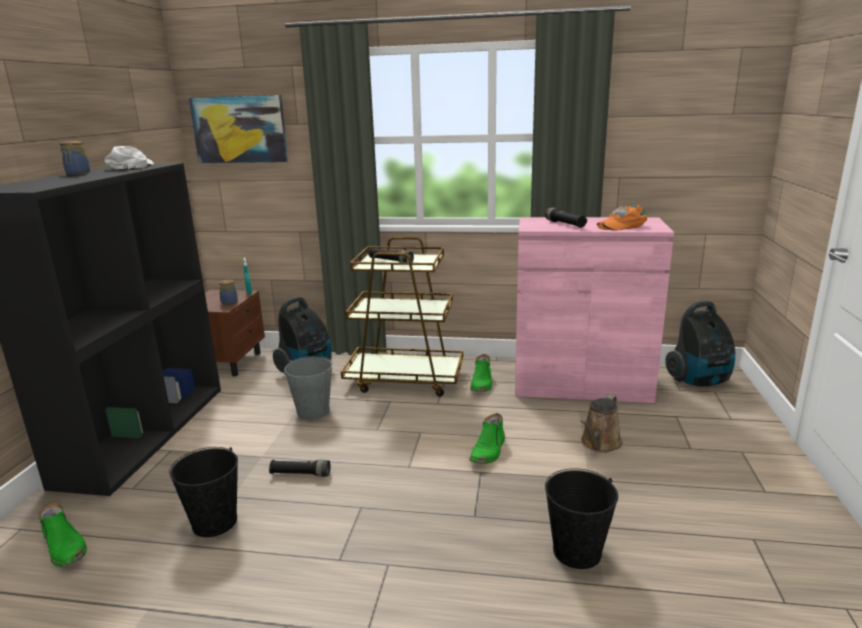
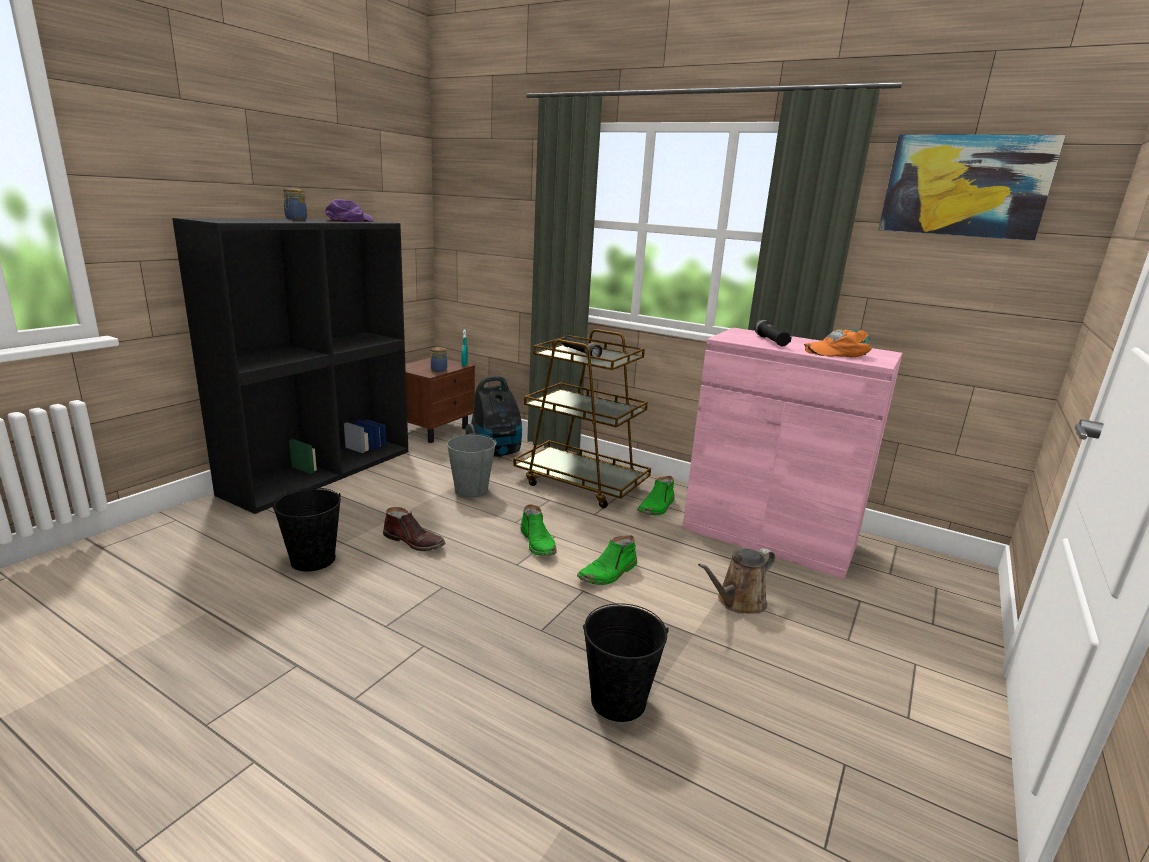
camera: 20 degrees right, 0 degrees up
(65, 547) = (193, 543): green boot -> green boot (538, 543)
(131, 167) = (350, 220): white cap -> purple cap
(239, 129) = (479, 201): picture -> picture (965, 186)
(300, 474) = (414, 542): black flashlight -> brown boot
(699, 381) = (925, 571): vacuum cleaner -> none

